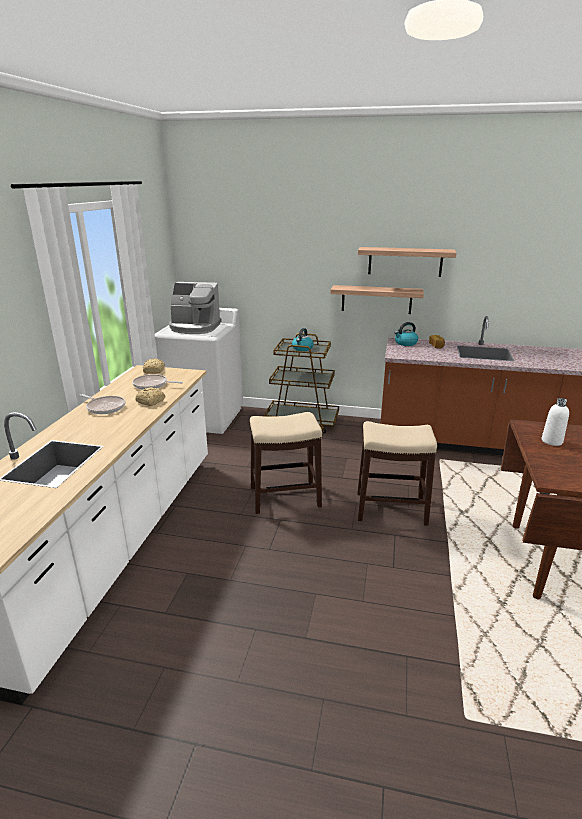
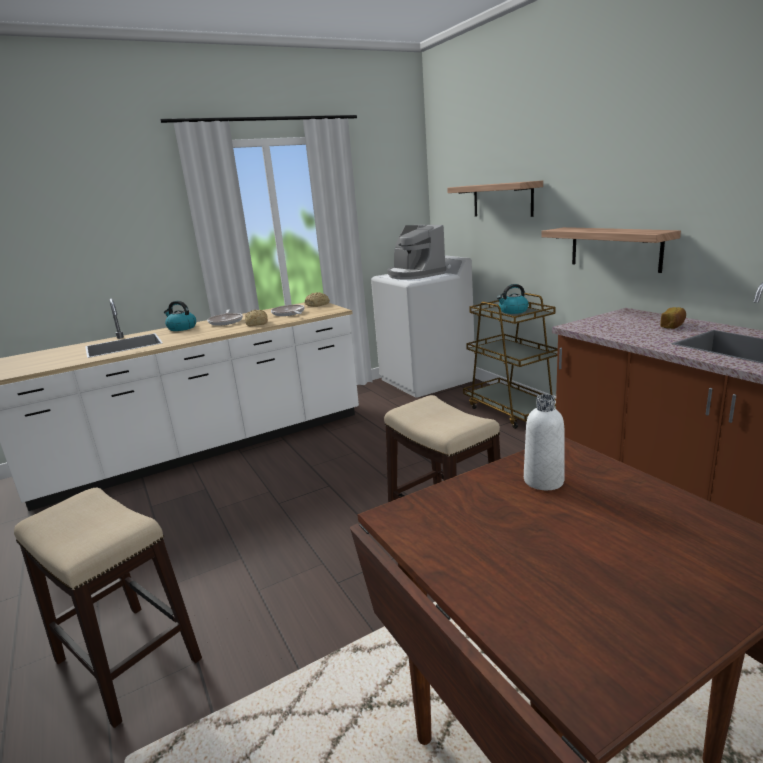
camera: 50 degrees right, 5 degrees down
(284, 497) = (367, 469): stool -> stool (127, 659)
(405, 261) = (654, 186): shelf -> shelf (502, 200)
(405, 343) = (630, 317): kettle -> kettle (181, 328)

